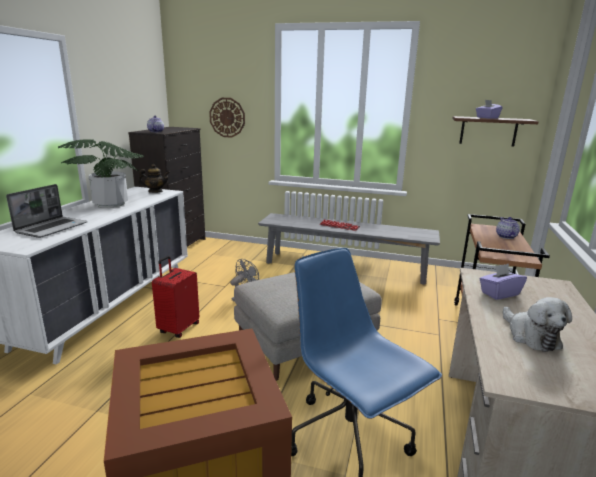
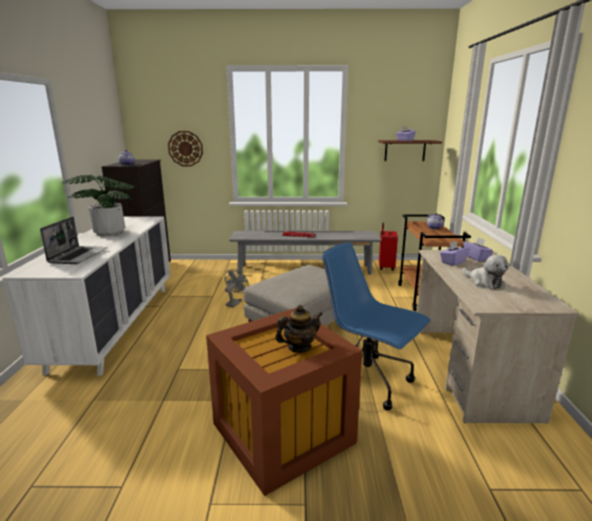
camera: 15 degrees left, 0 degrees up
(155, 192) = (139, 219): teapot -> teapot (299, 347)
(178, 328) = (193, 333): red suitcase -> red suitcase (385, 267)
(541, 291) = (476, 258): none -> purple tissue box

